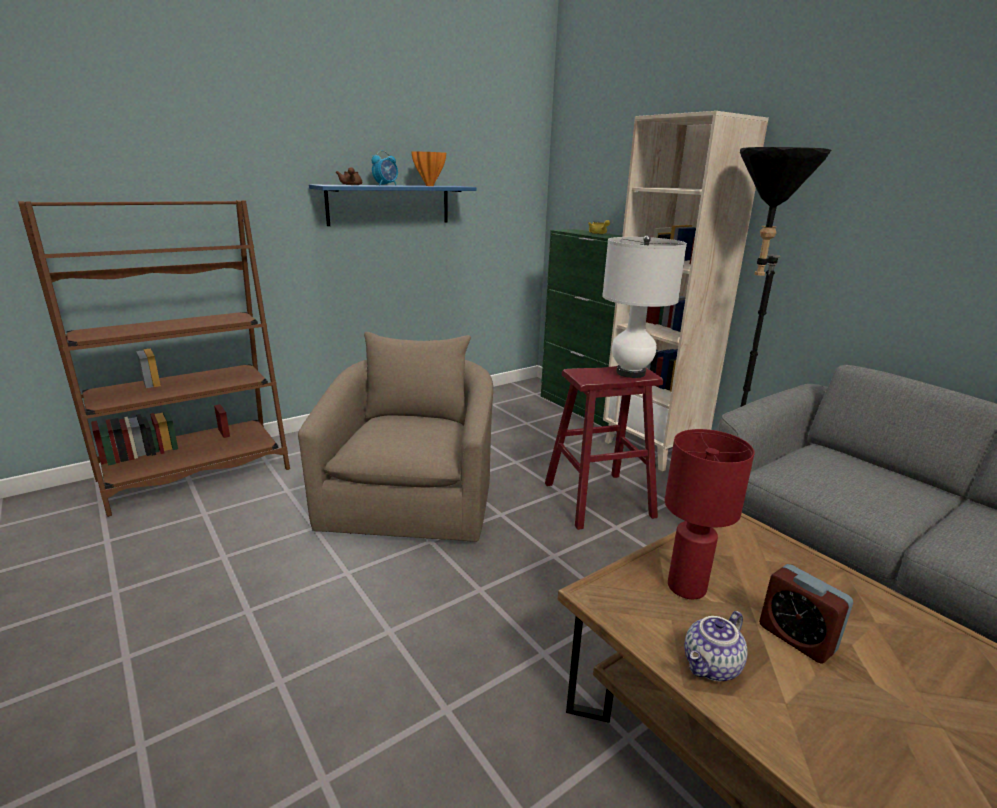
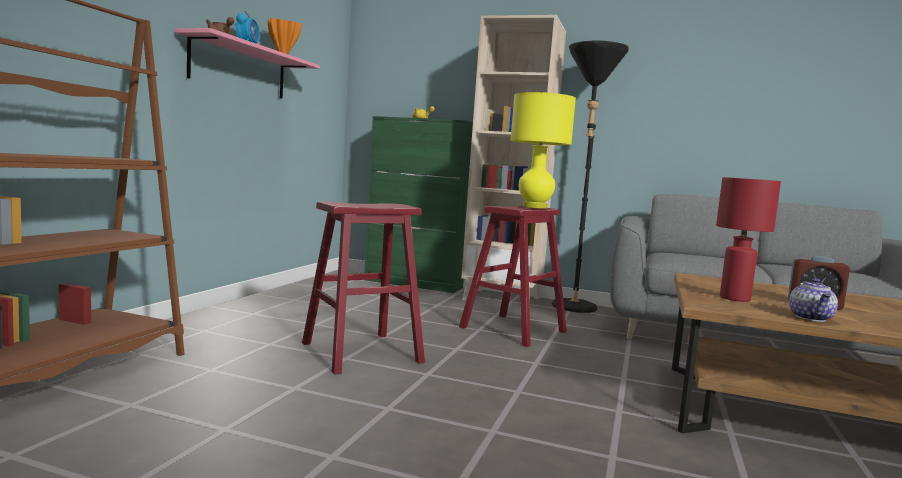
camera: 35 degrees left, 15 degrees down
(389, 204) = (239, 69): blue shelf -> pink shelf
(413, 498) = (361, 352): beige armchair -> red stool
(631, 373) = (535, 207): white table lamp -> yellow table lamp

